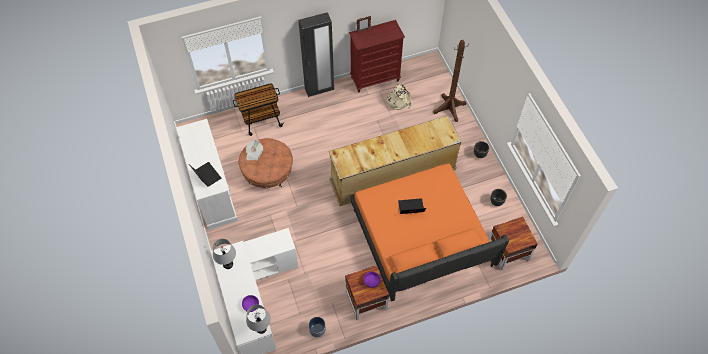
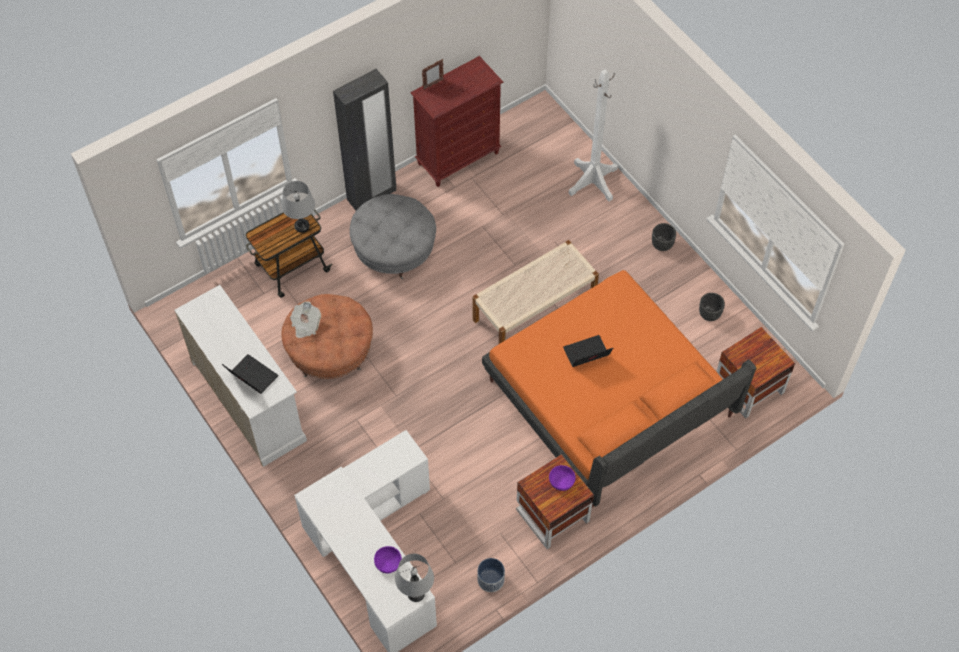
camera: 15 degrees left, 0 degrees up
(228, 264) = (330, 509): grey table lamp -> grey table lamp (302, 226)
(322, 122) = (394, 249): none -> grey ottoman
(392, 175) = (534, 309): cabinet -> beige bench
(398, 100) = (507, 186): beige backpack -> none
(449, 108) = (593, 181): brown clothes rack -> white clothes rack

